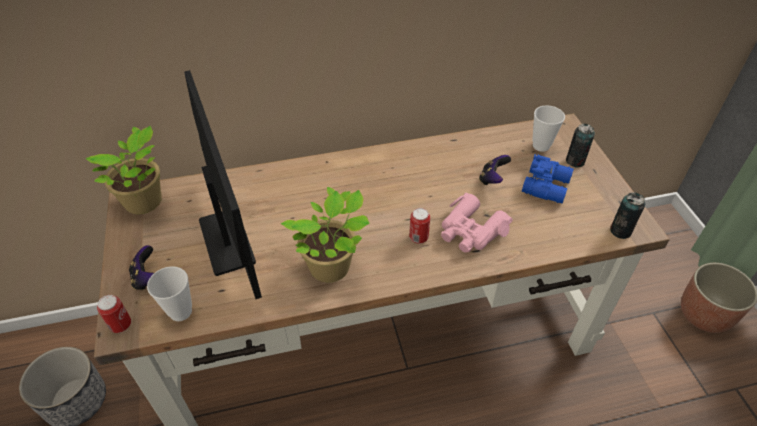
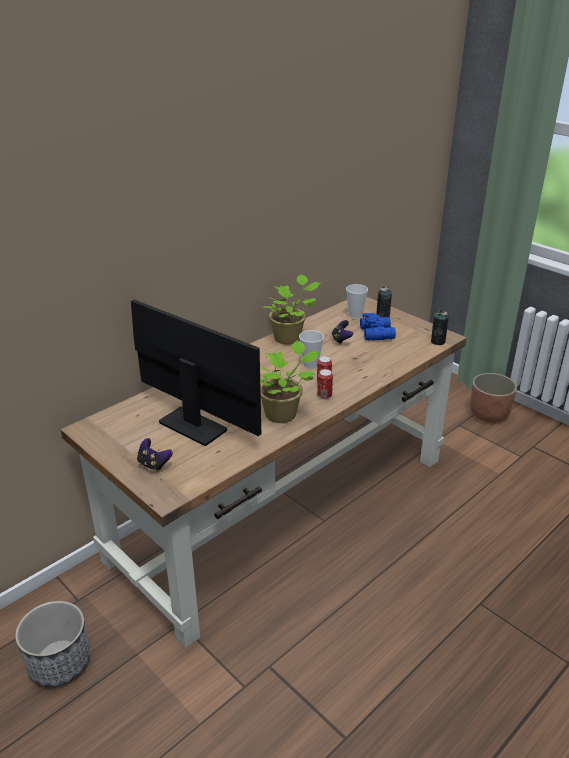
camera: 30 degrees left, 15 degrees down
(121, 325) = (163, 494): can -> can (324, 396)
(146, 202) = (103, 427): potted plant -> potted plant (289, 338)
(180, 312) = (200, 472): cup -> cup (310, 364)
(471, 231) = (353, 368): pink binoculars -> none

